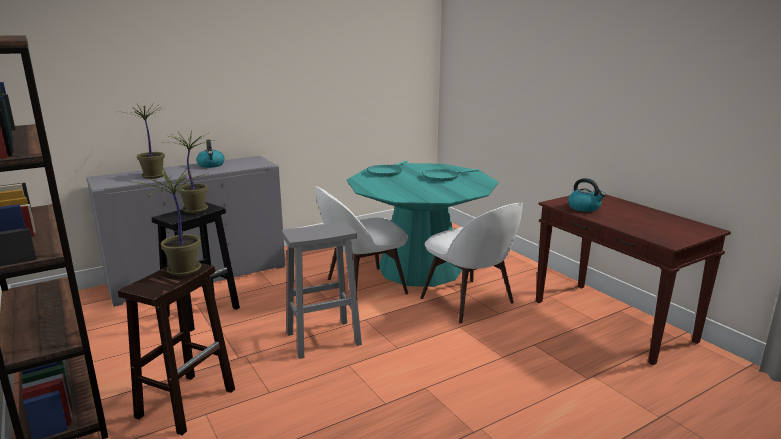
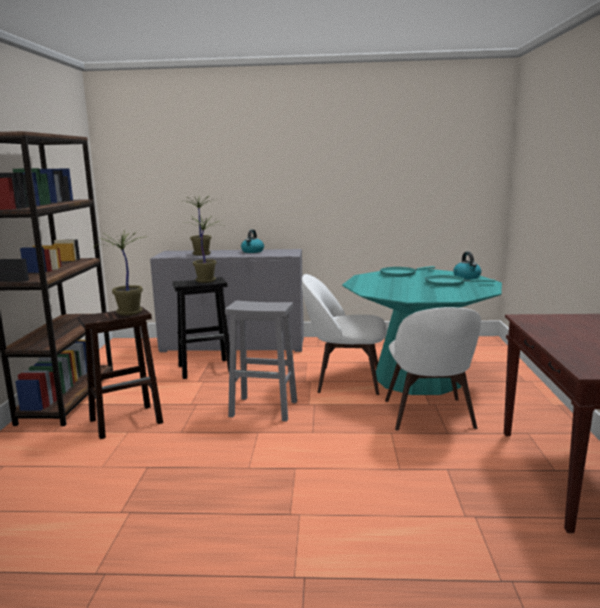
camera: 35 degrees right, 5 degrees down
(584, 208) = (549, 326): kettle -> kettle (467, 277)

